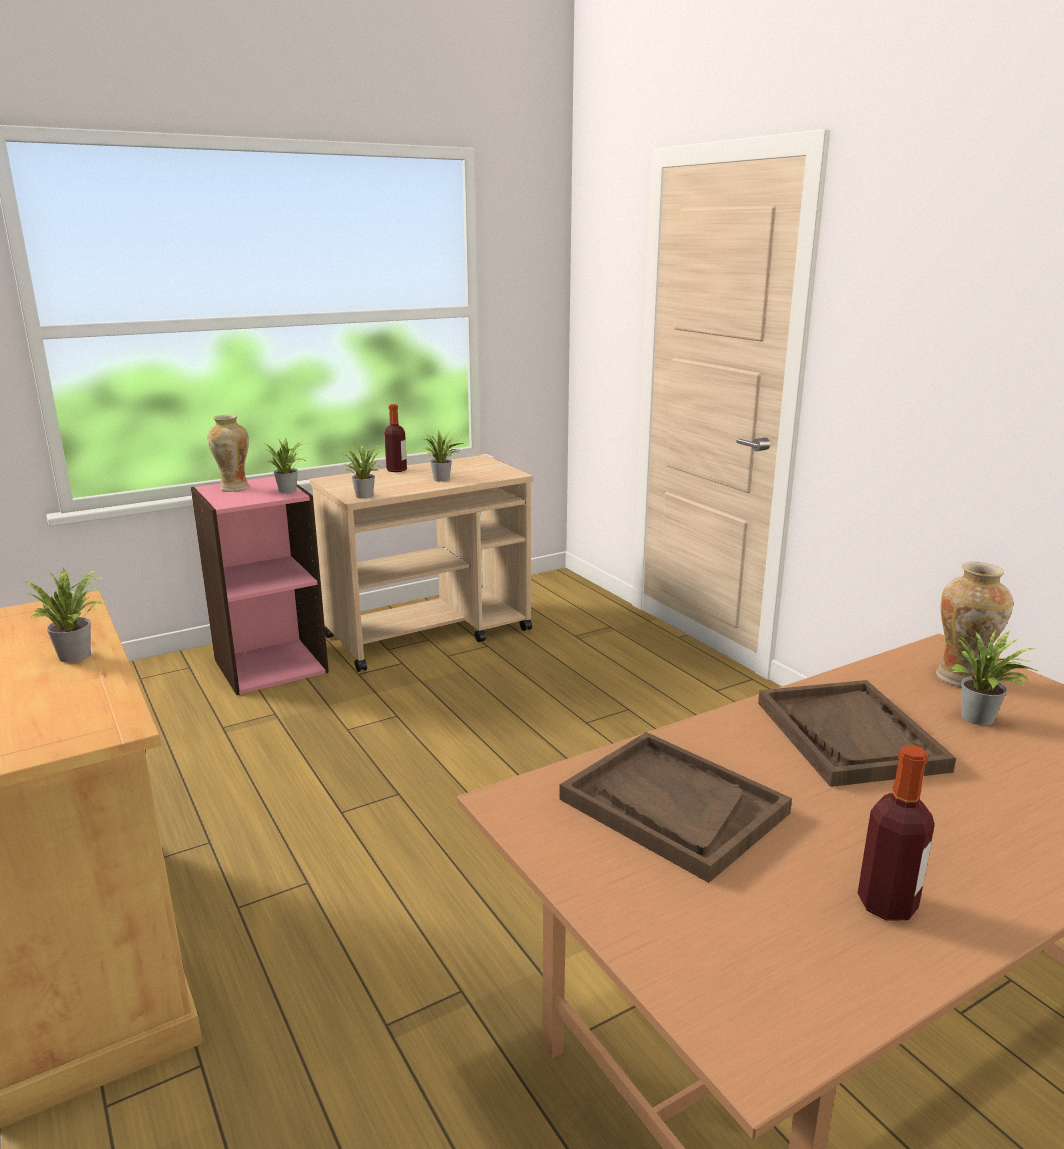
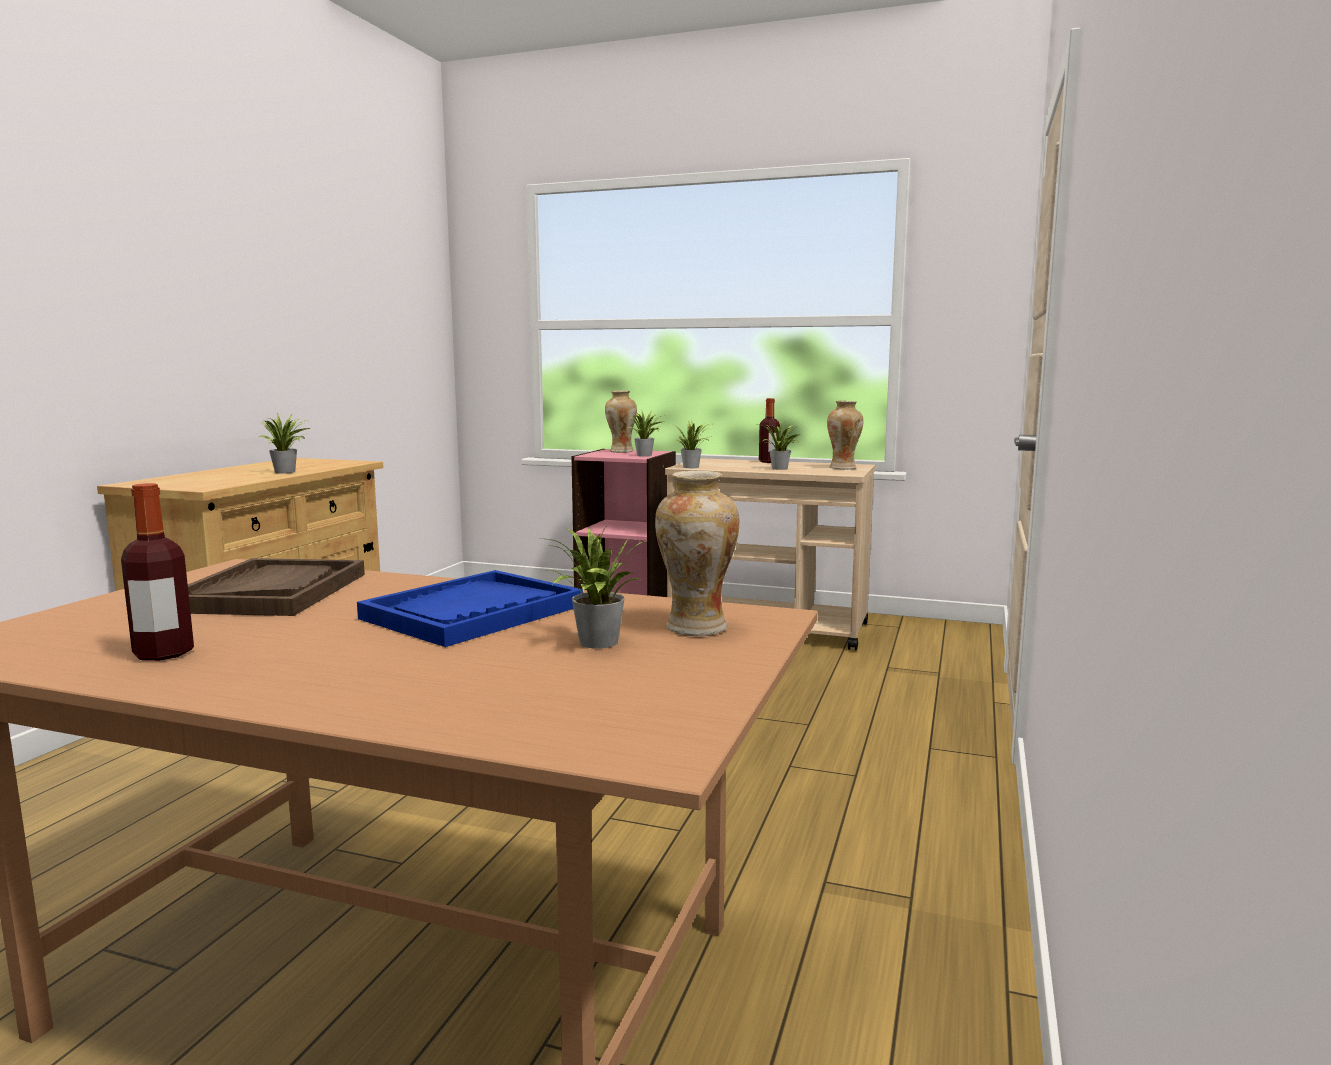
camera: 50 degrees right, 10 degrees down
(483, 466) = (843, 468): none -> vase
(849, 736) = (473, 612): brown tray -> blue tray

